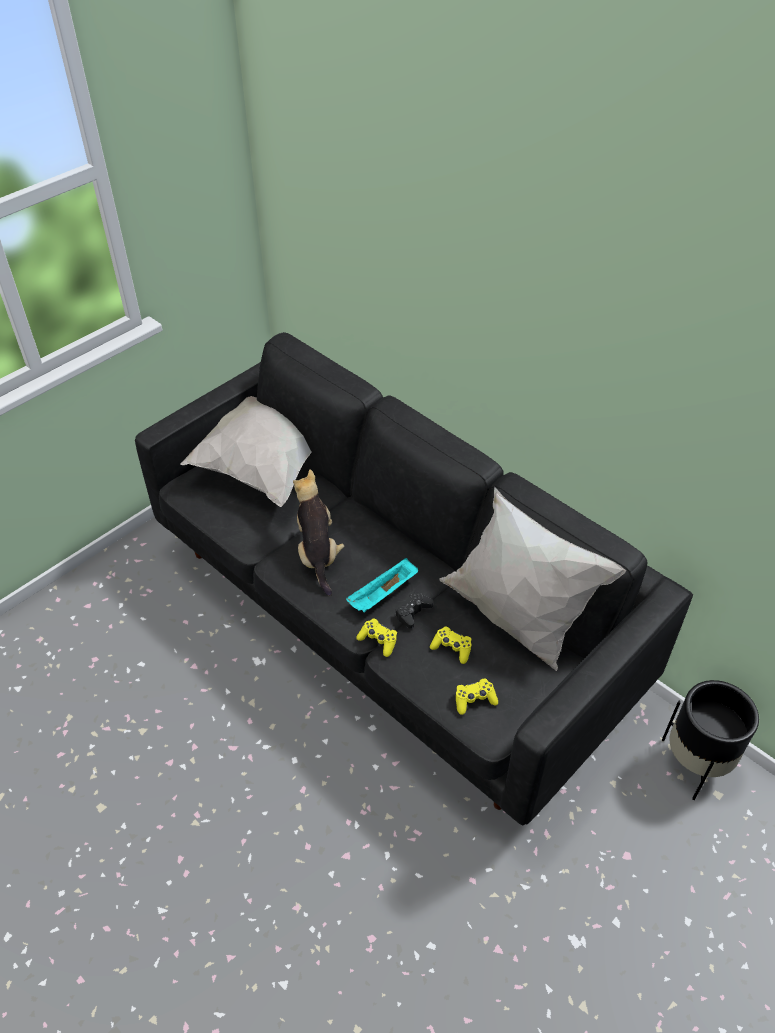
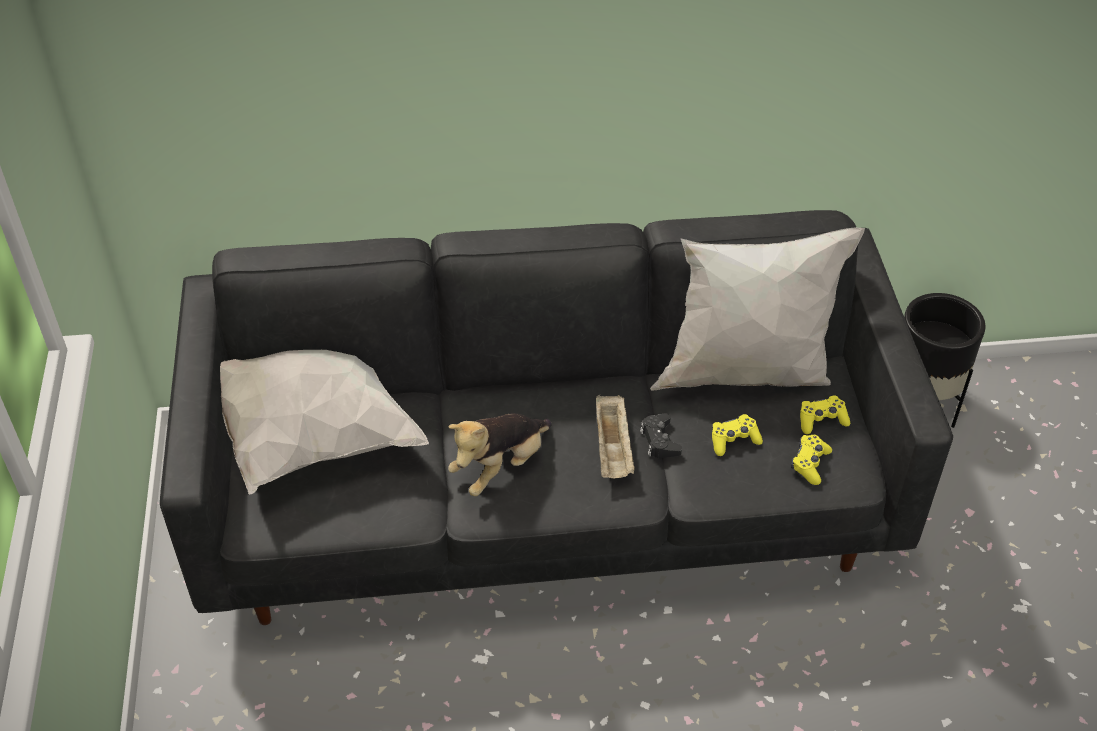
camera: 50 degrees left, 0 degrees up
(317, 554) = (500, 467): plush toy -> plush toy turned 75 degrees counterclockwise
(378, 641) = (669, 490): yellow game controller -> yellow game controller (821, 420)
(383, 595) = (613, 449): turquoise tray -> beige tray

